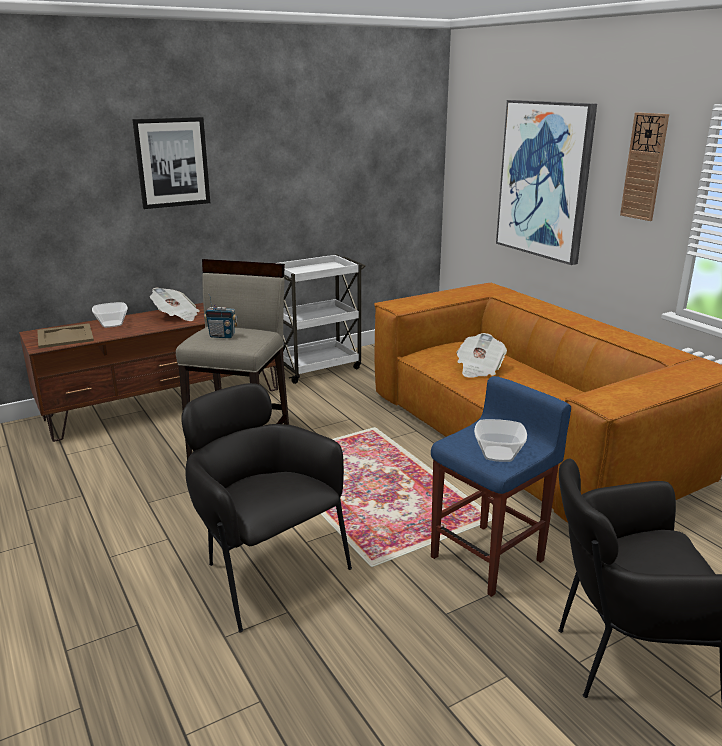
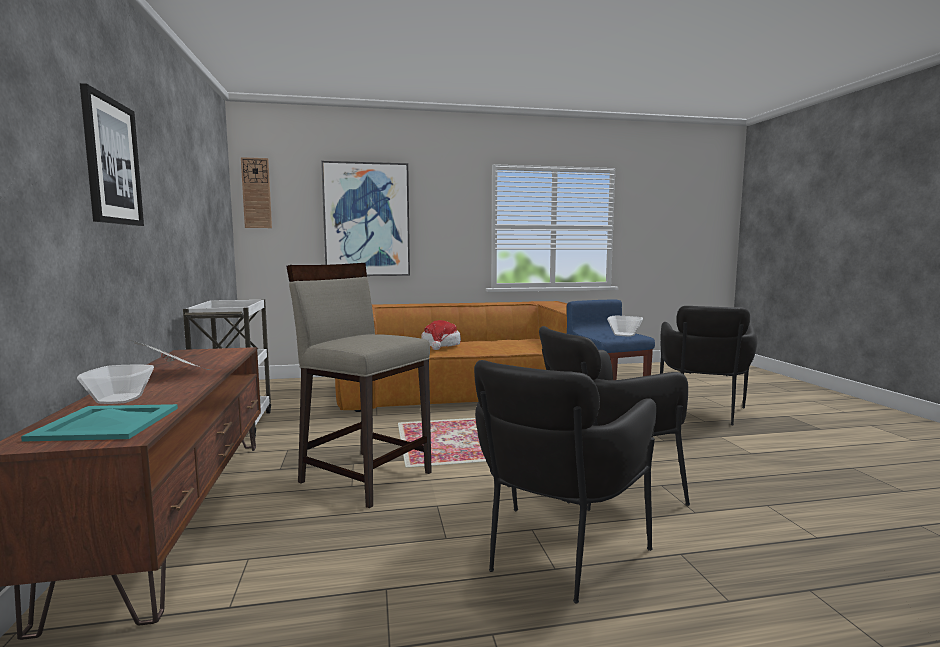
camera: 70 degrees left, 15 degrees down
(64, 336) = (105, 423): beige tray -> turquoise tray
(123, 555) = (554, 558): none -> black armchair
(222, 336) = (368, 339): radio -> none
(479, 369) = (440, 345): newspaper -> hat
(644, 167) = (452, 202): wall clock -> wall clock (256, 193)

